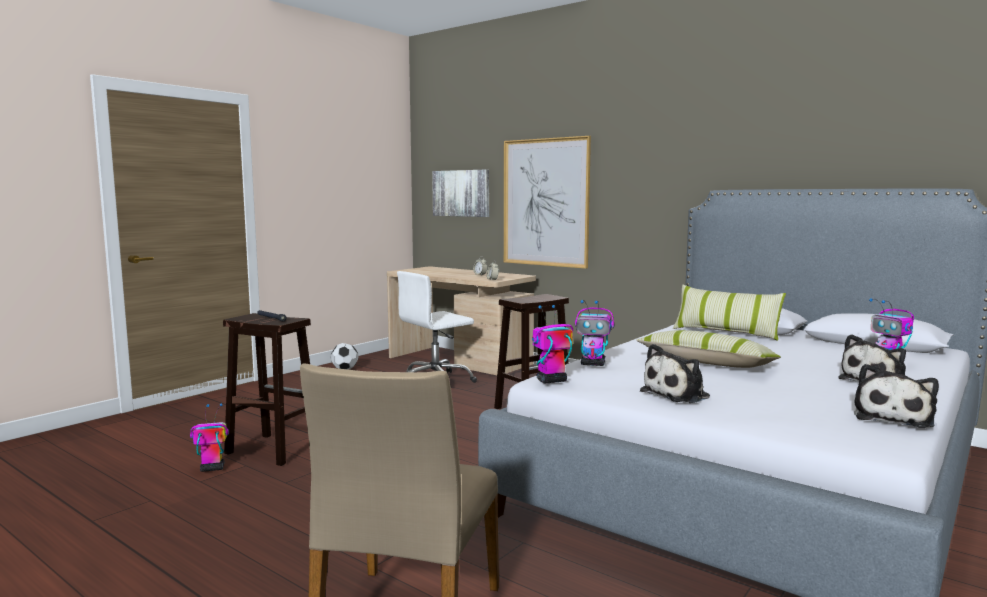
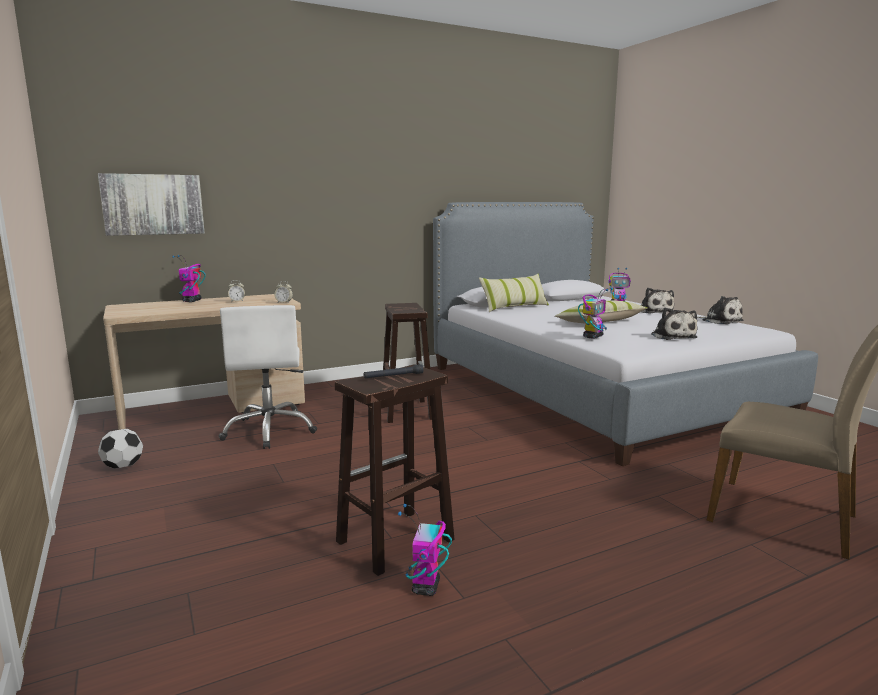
camera: 65 degrees left, 5 degrees up
(545, 202) = (284, 214): picture -> none
(551, 381) = (630, 350): toy robot -> toy robot (192, 301)

